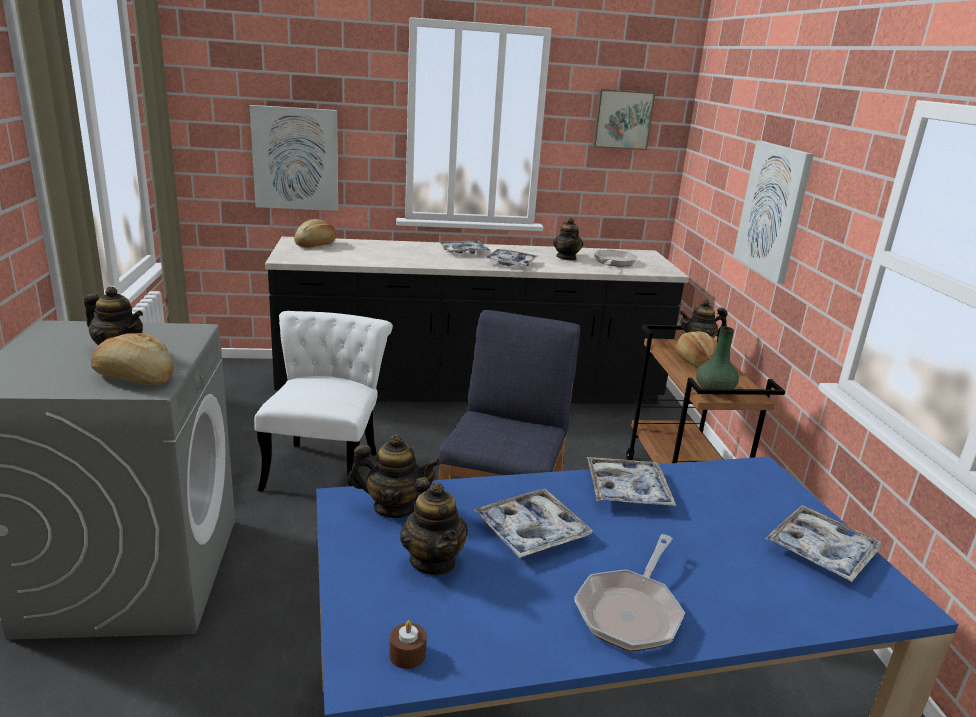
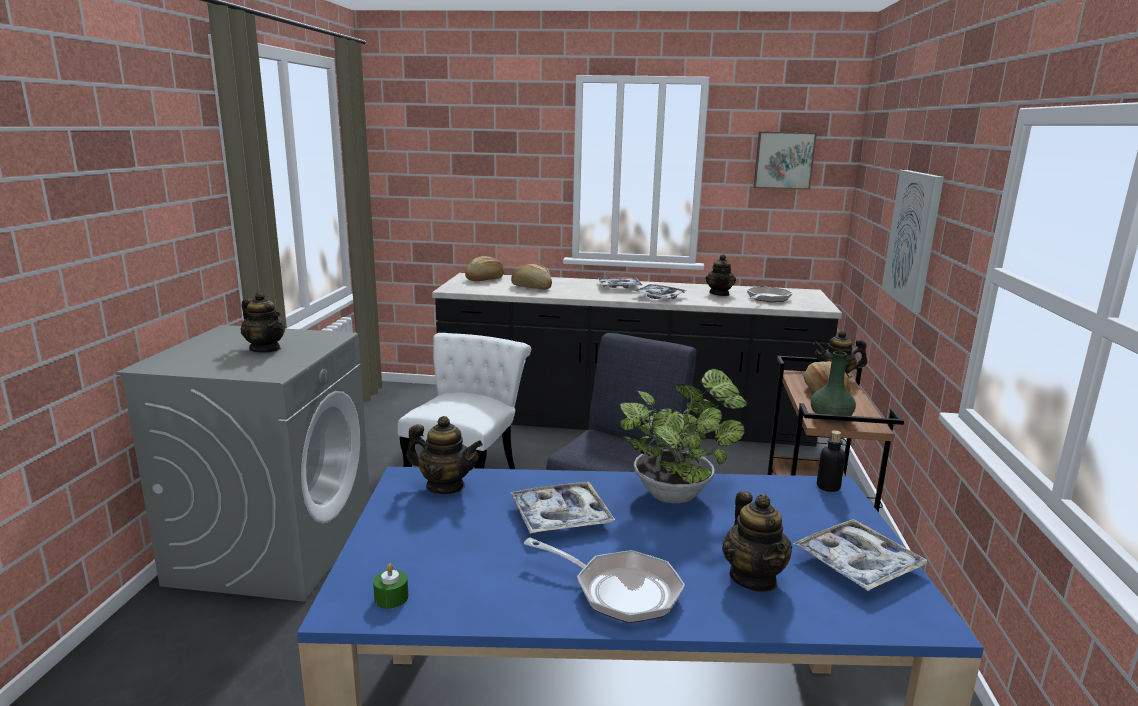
camera: 15 degrees right, 5 degrees down
(134, 378) = (265, 366): bread -> bread (531, 287)
(295, 158) = (475, 204): picture -> none
(407, 654) = (391, 598): brown candle -> green candle
(433, 561) = (456, 530): teapot -> teapot (753, 578)
(627, 490) = (676, 493): tray -> potted plant
(631, 611) = (619, 591): frying pan -> frying pan turned 105 degrees counterclockwise
(757, 470) = (828, 487): none -> bottle

